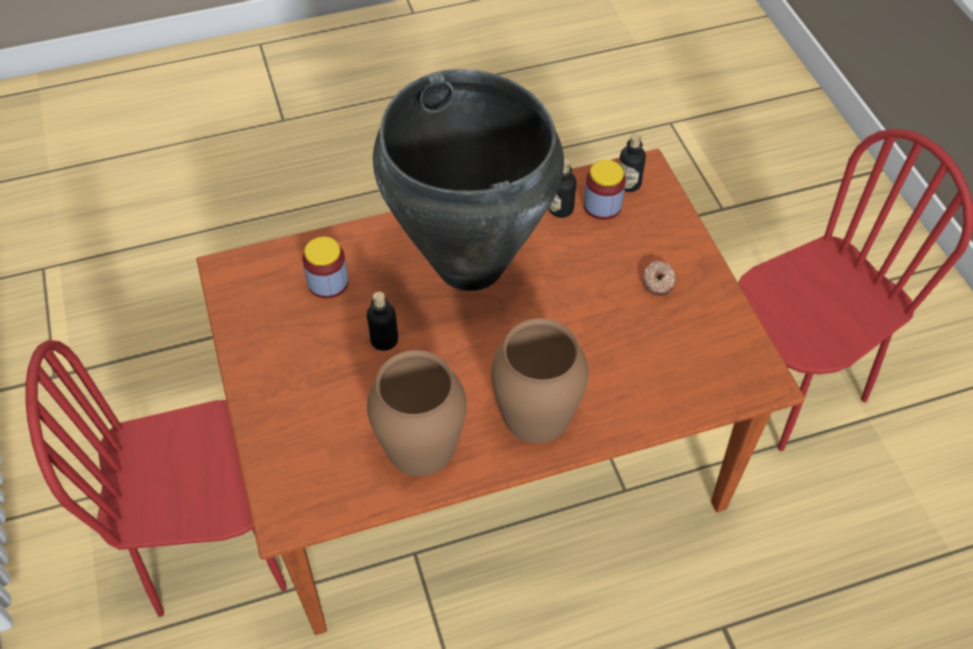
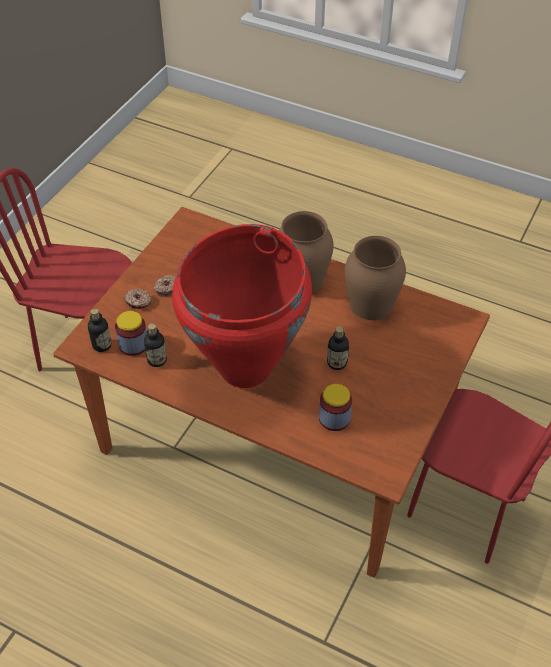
camera: 135 degrees left, 5 degrees down
(469, 264) = (245, 368): black vase -> red vase
(662, 246) = (138, 302): none -> donut

